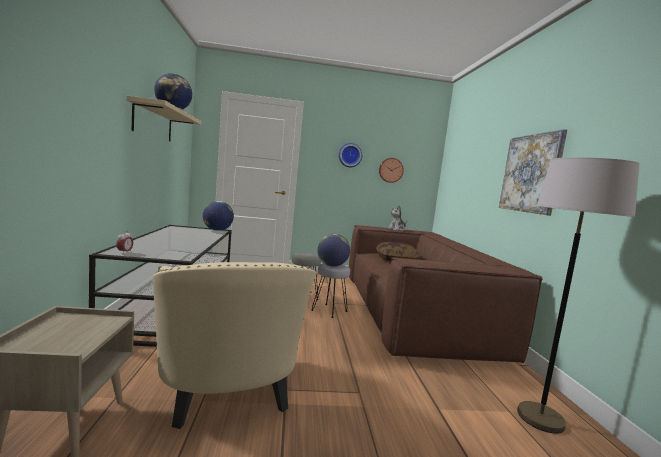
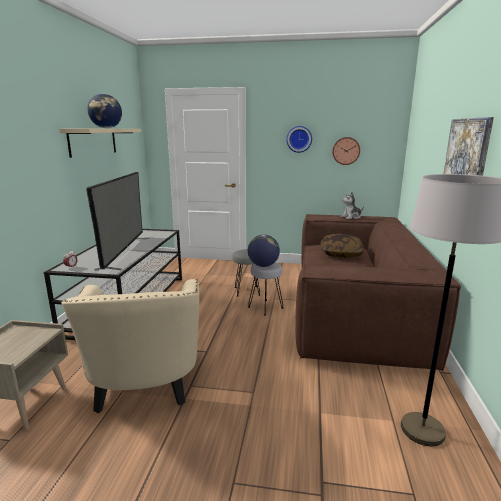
camera: 15 degrees right, 10 degrees up
(183, 243) = (124, 252): none -> television
(217, 230) = (165, 232): globe -> none

